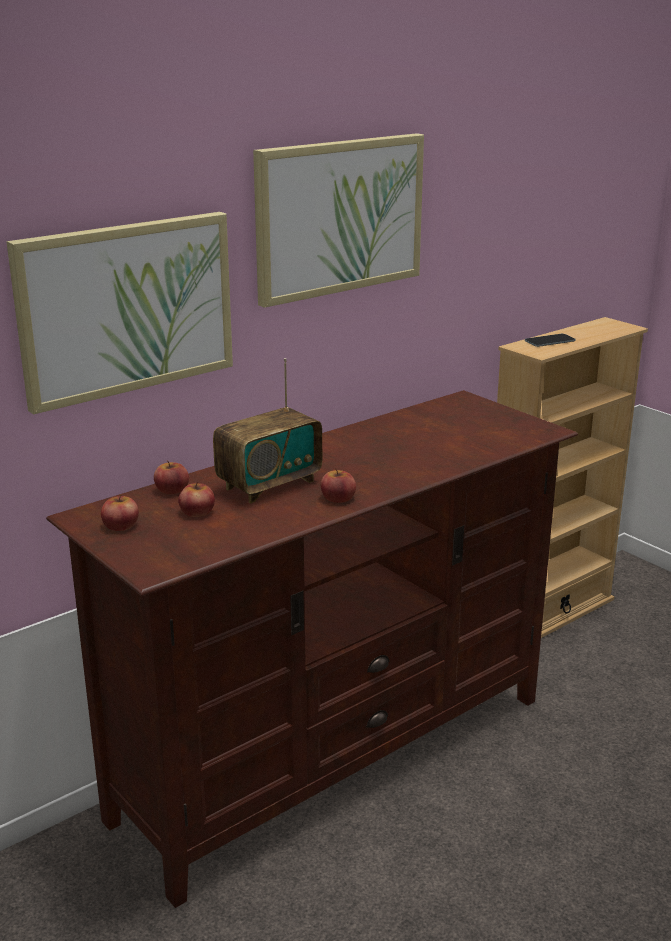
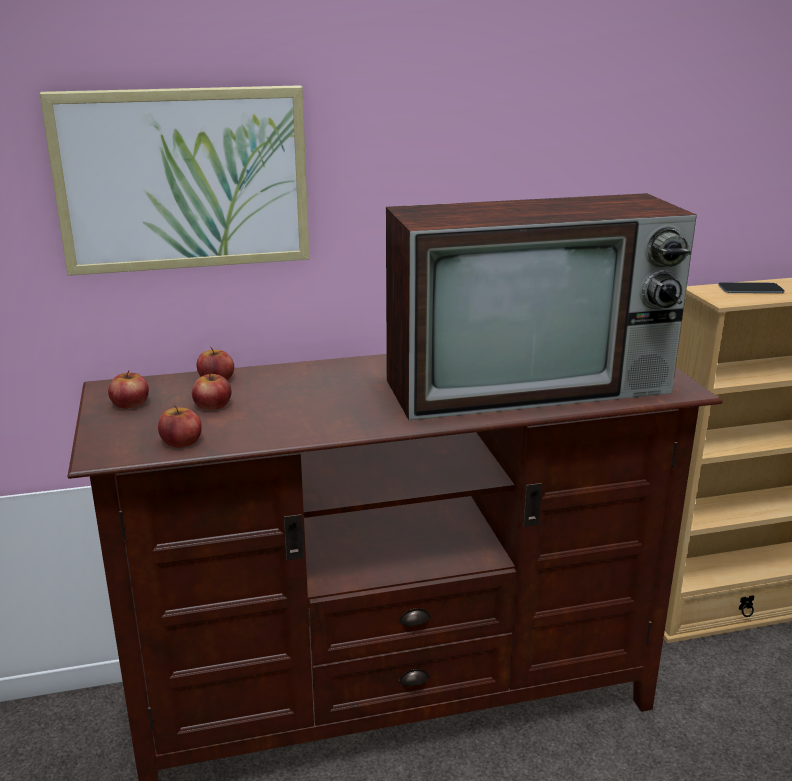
camera: 25 degrees right, 0 degrees up
(269, 485) = (311, 392): radio -> none
(338, 498) = (364, 419): apple -> apple (181, 441)
(339, 216) = (461, 107): picture -> none
(437, 446) = (531, 385): none -> television

